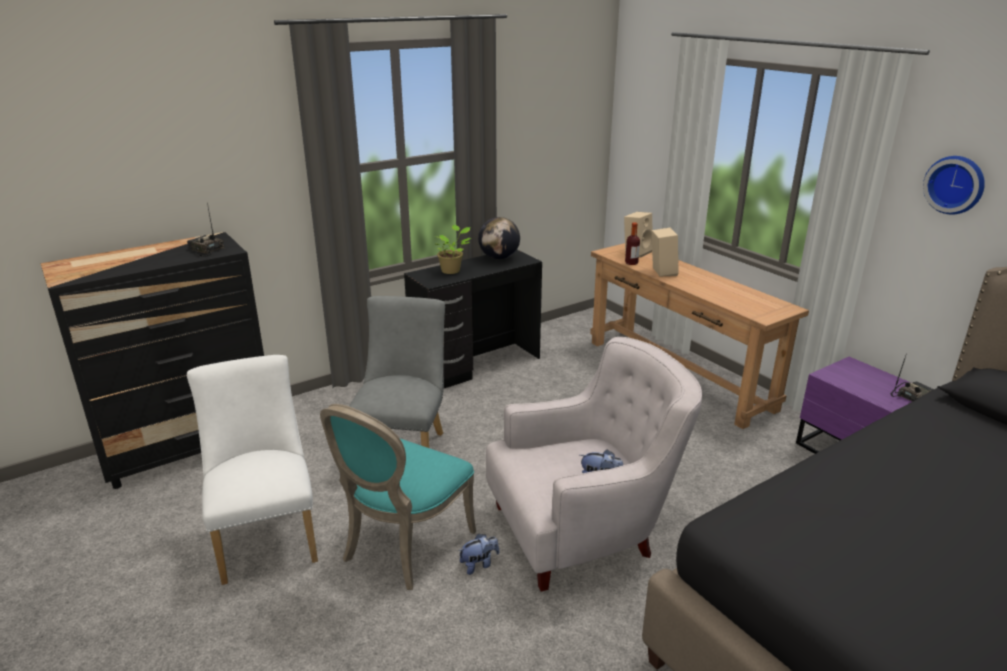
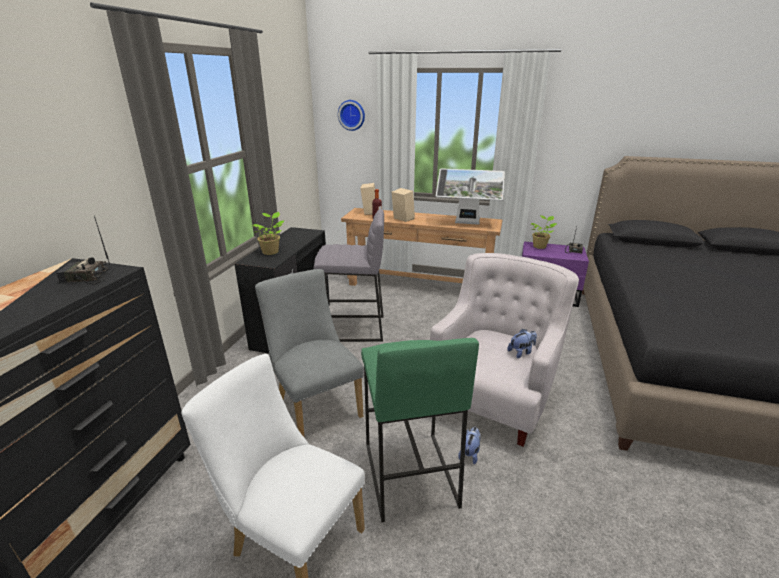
camera: 40 degrees left, 0 degrees up
(403, 546) = (408, 474): turquoise chair -> green stool
(499, 258) = (291, 235): globe -> none
(531, 393) = (353, 329): none -> grey stool
(740, 301) = (467, 223): none -> monitor
(862, 371) = (540, 246): none -> potted plant
(955, 184) = (577, 127): wall clock -> wall clock (352, 115)

